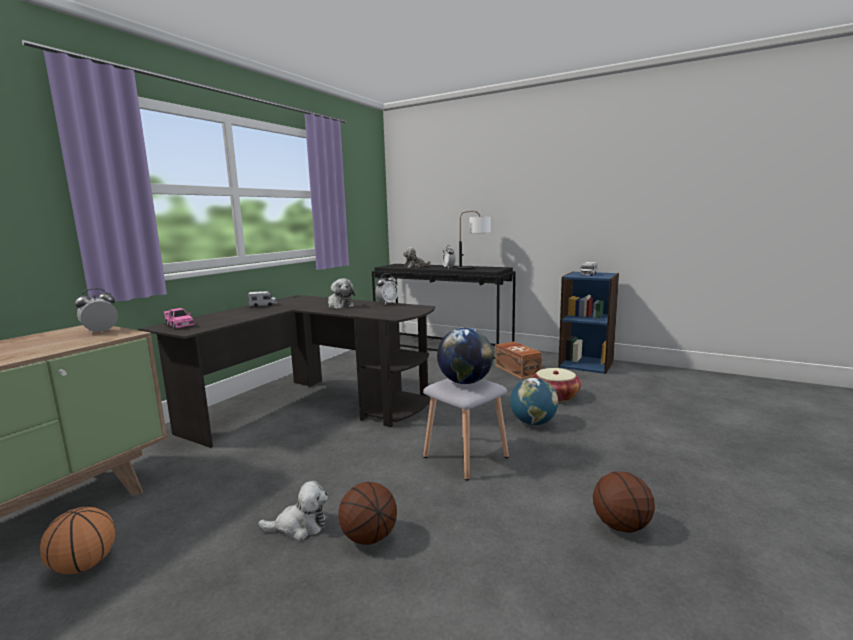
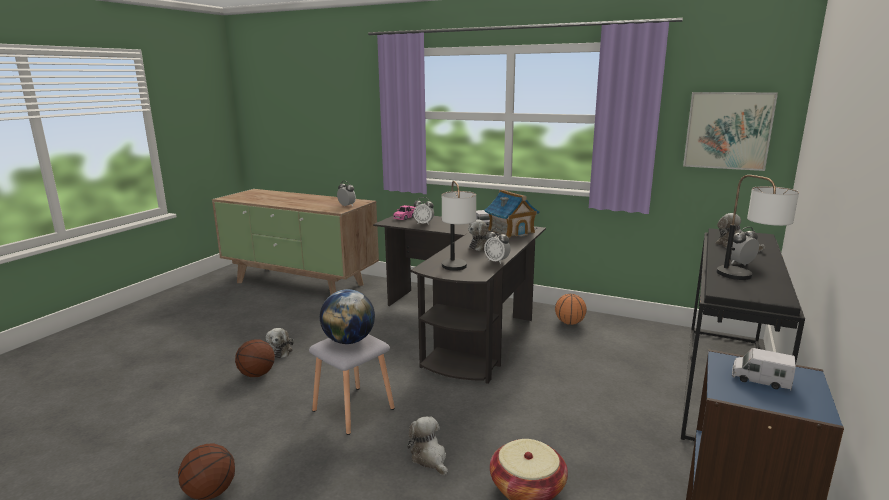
camera: 85 degrees right, 5 degrees up
(84, 566) = (272, 307): basketball -> basketball (569, 323)
(224, 319) = (424, 223): none -> alarm clock
(299, 300) = (511, 231): none -> toy house
(363, 202) = (728, 130): none -> picture
(405, 310) = (456, 270): none -> table lamp
(517, 370) = (639, 458): brown storage box -> none
(533, 423) = (429, 458): globe -> plush toy

